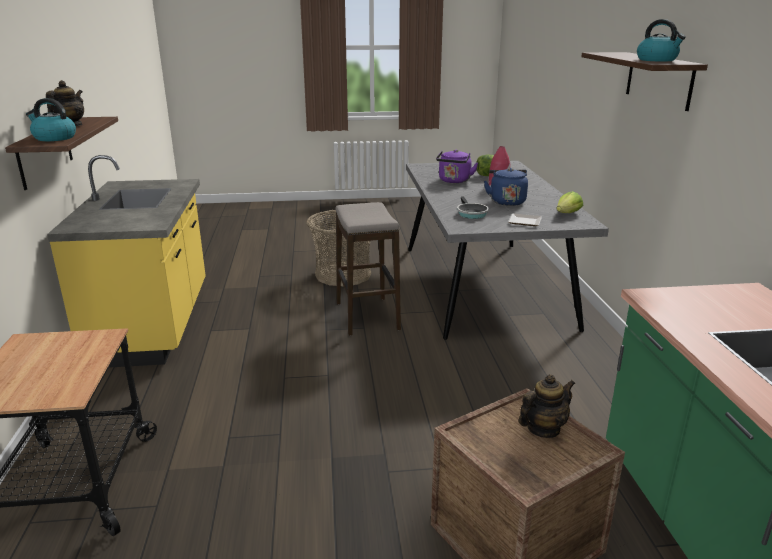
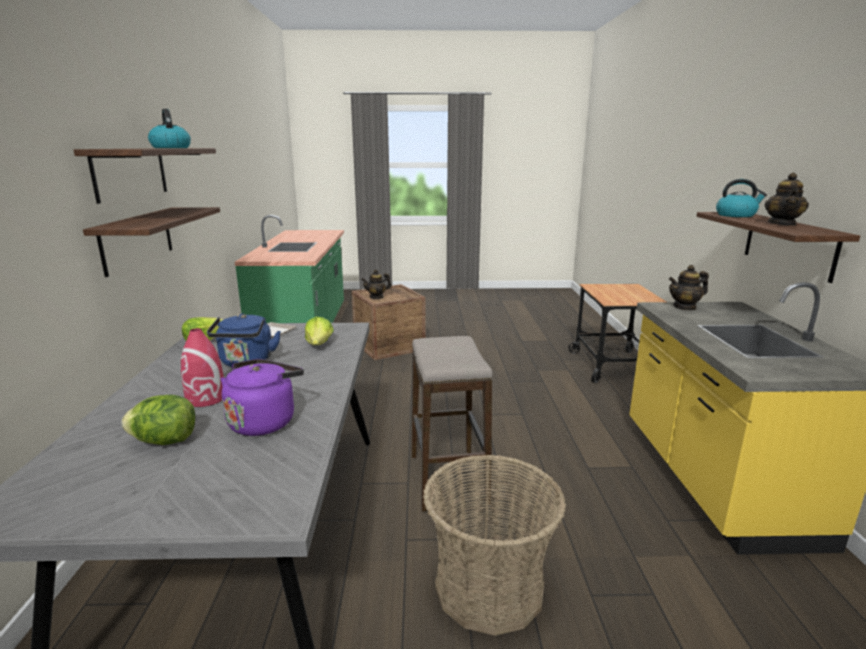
camera: 175 degrees left, 5 degrees down
(128, 224) = (685, 307): none -> teapot
(471, 213) = (319, 344): frying pan -> lettuce
(644, 137) = (137, 239): none -> shelf

